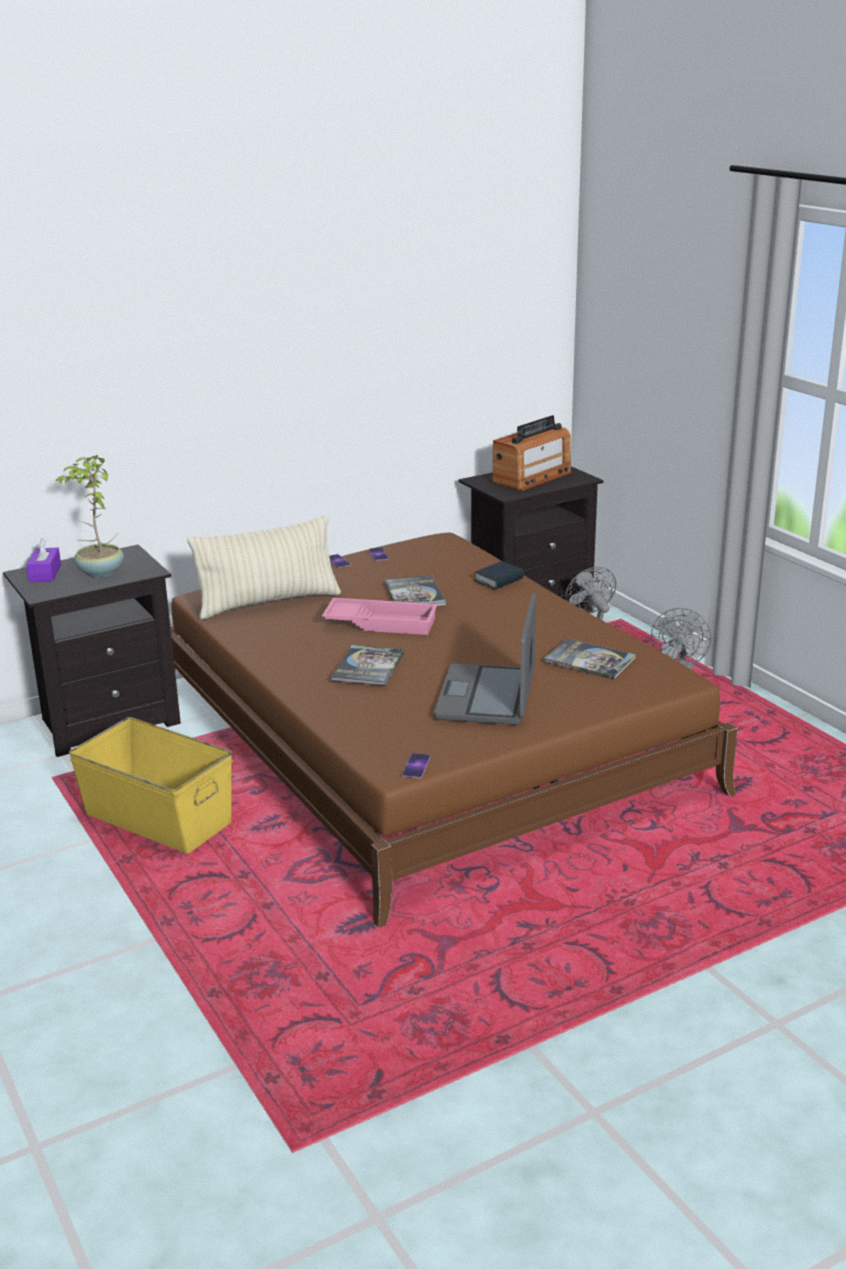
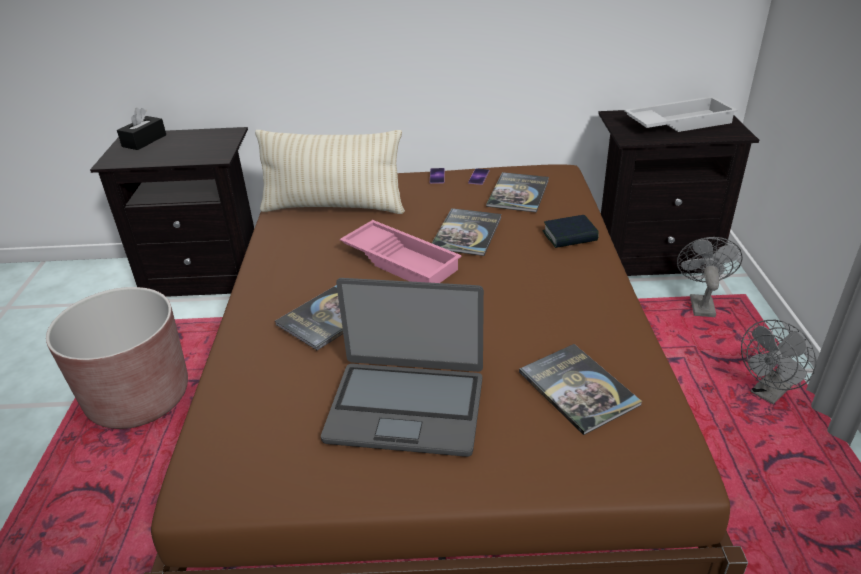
camera: 30 degrees right, 10 degrees up
(45, 573) = (144, 141): purple tissue box -> black tissue box
(99, 573) = (180, 149): potted plant -> none
(158, 818) = (139, 398): yellow storage box -> brown planter
(416, 766) = (222, 497): phone -> none
(427, 559) = (518, 193): none -> book
(487, 696) = (406, 407): laptop -> laptop turned 120 degrees counterclockwise
(532, 477) = (678, 122): radio -> white tray

